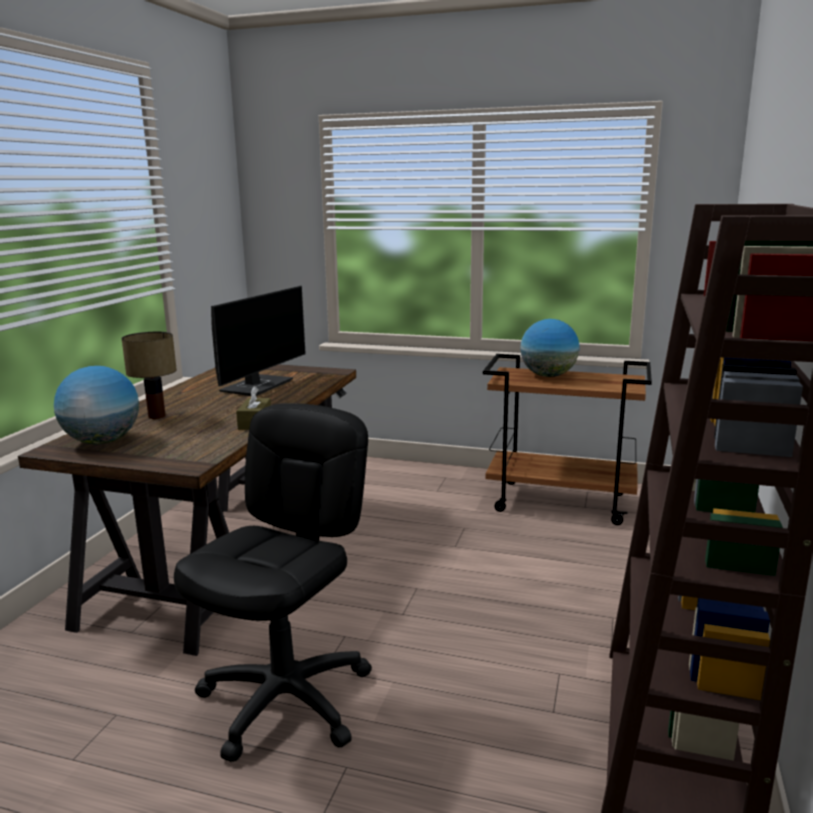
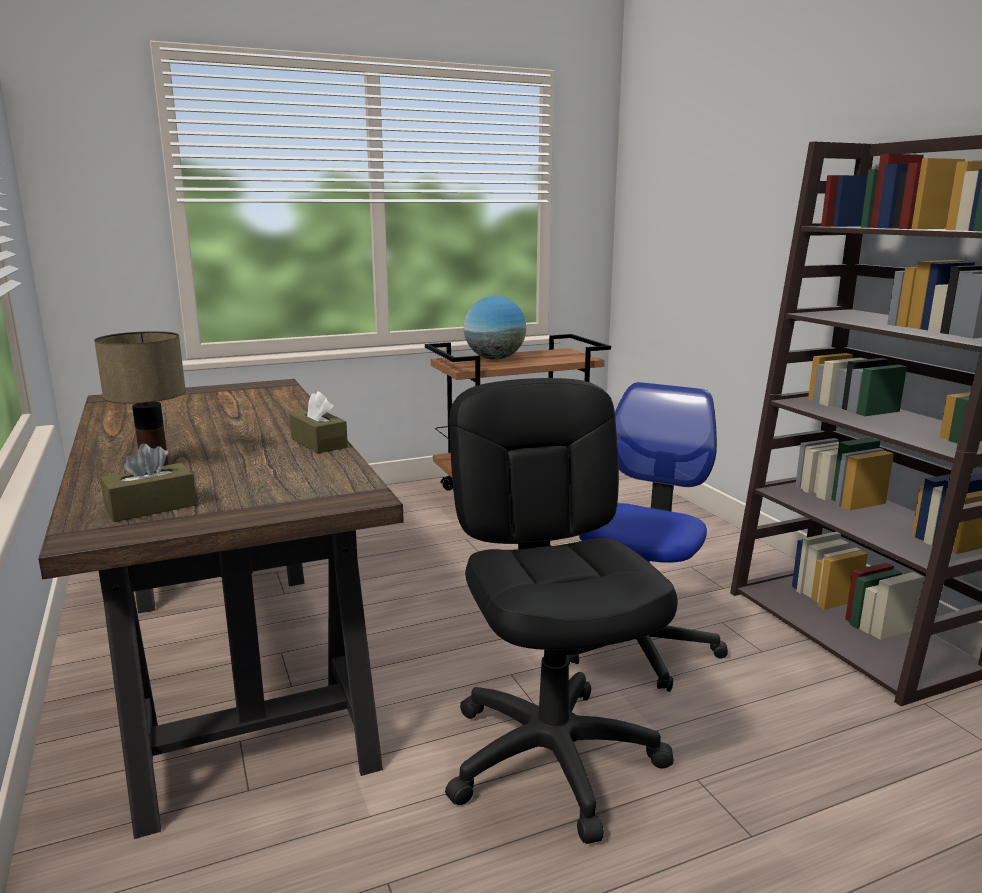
camera: 40 degrees left, 0 degrees up
(103, 442) = (151, 507): globe -> brown tissue box
(258, 386) = (213, 411): monitor -> none
(459, 658) = (637, 645): none -> office chair

